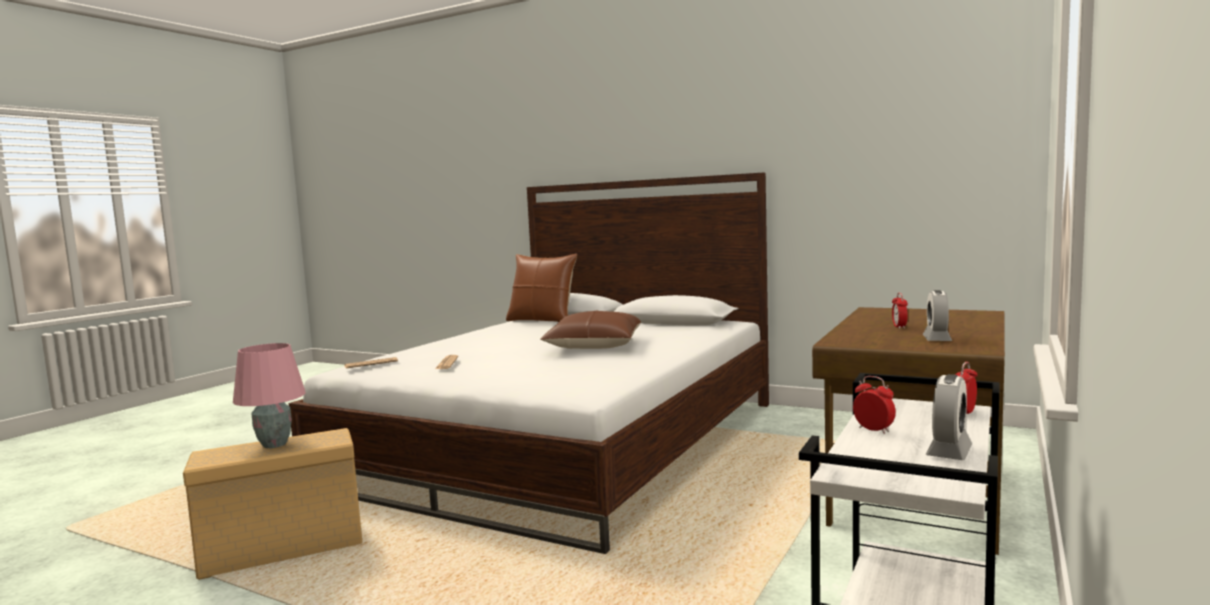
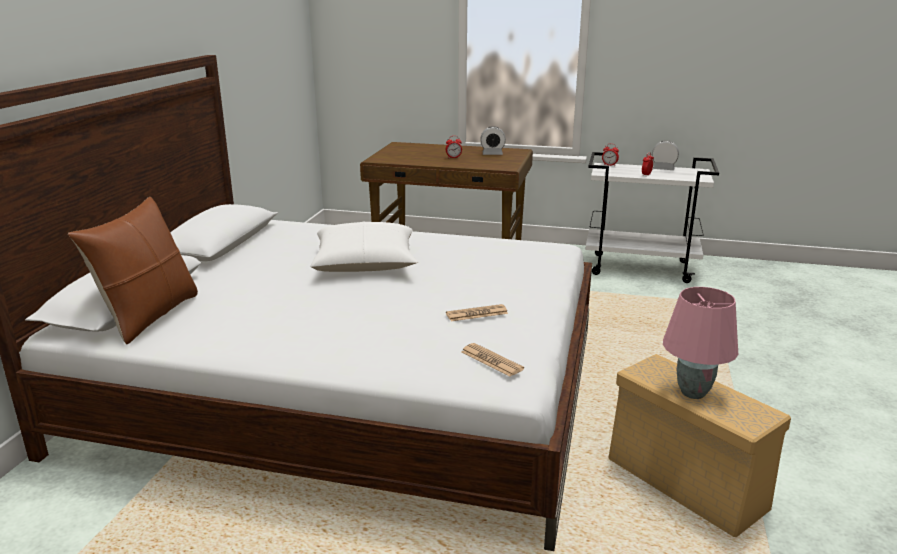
camera: 105 degrees left, 15 degrees up
(593, 345) = (365, 263): brown pillow -> white pillow

